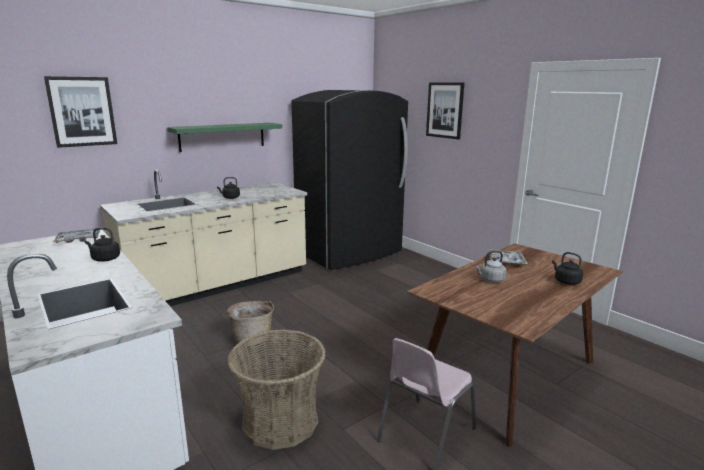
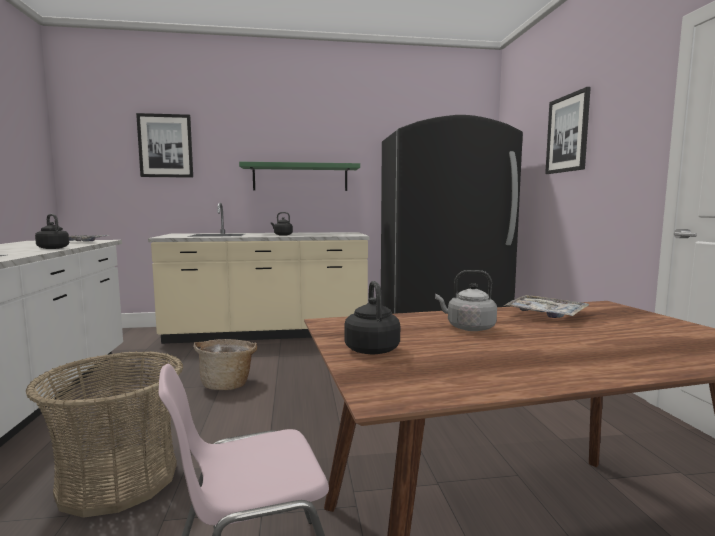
camera: 30 degrees right, 10 degrees down
(566, 281) = (635, 351): black kettle -> black kettle (371, 349)

